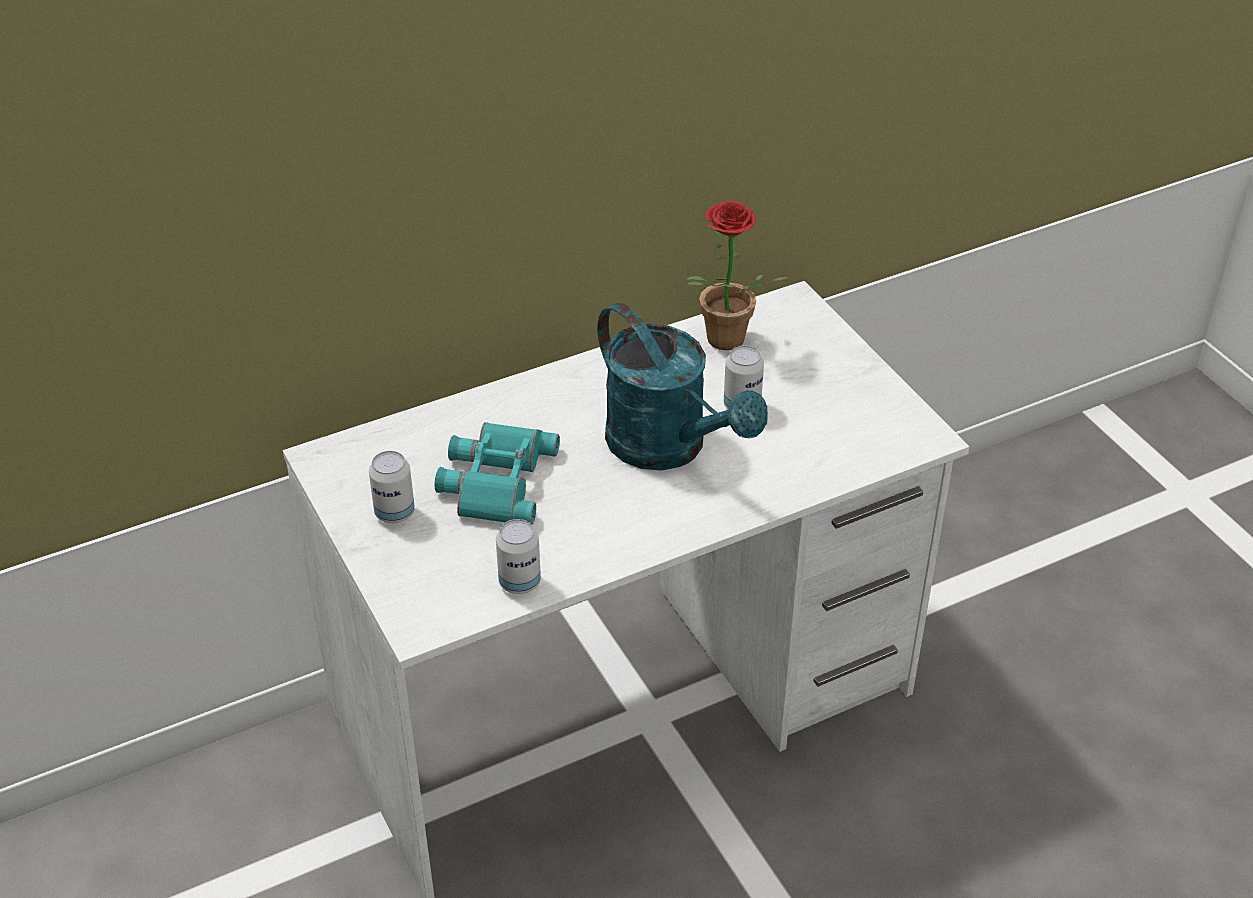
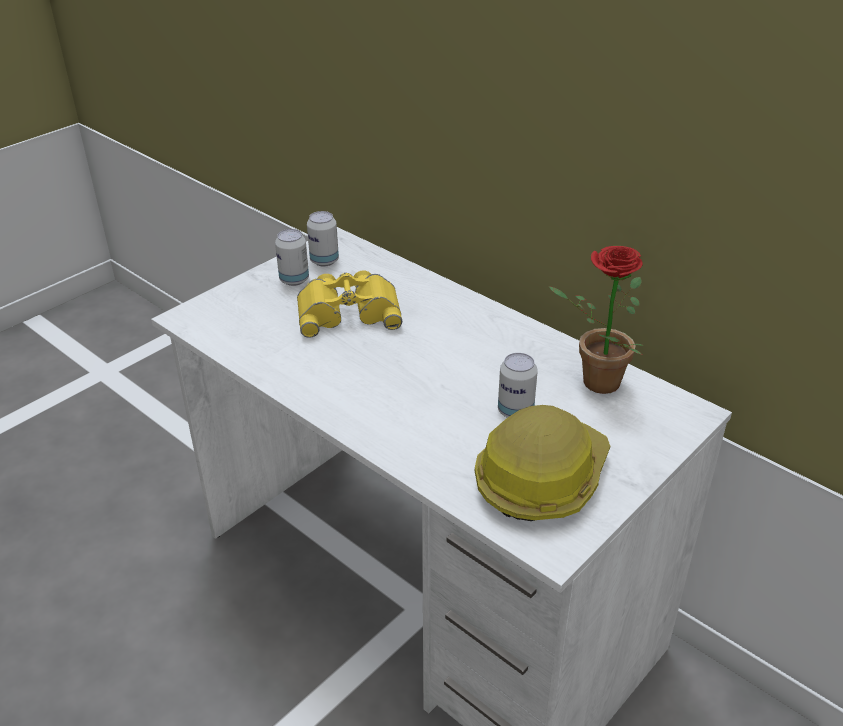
camera: 70 degrees right, 5 degrees down
(495, 480) = (349, 310): turquoise binoculars -> yellow binoculars
(519, 582) = (243, 347): can -> can (324, 261)
(669, 447) = (434, 383): turquoise watering can -> none
(841, 418) = (540, 478): none -> hard hat

